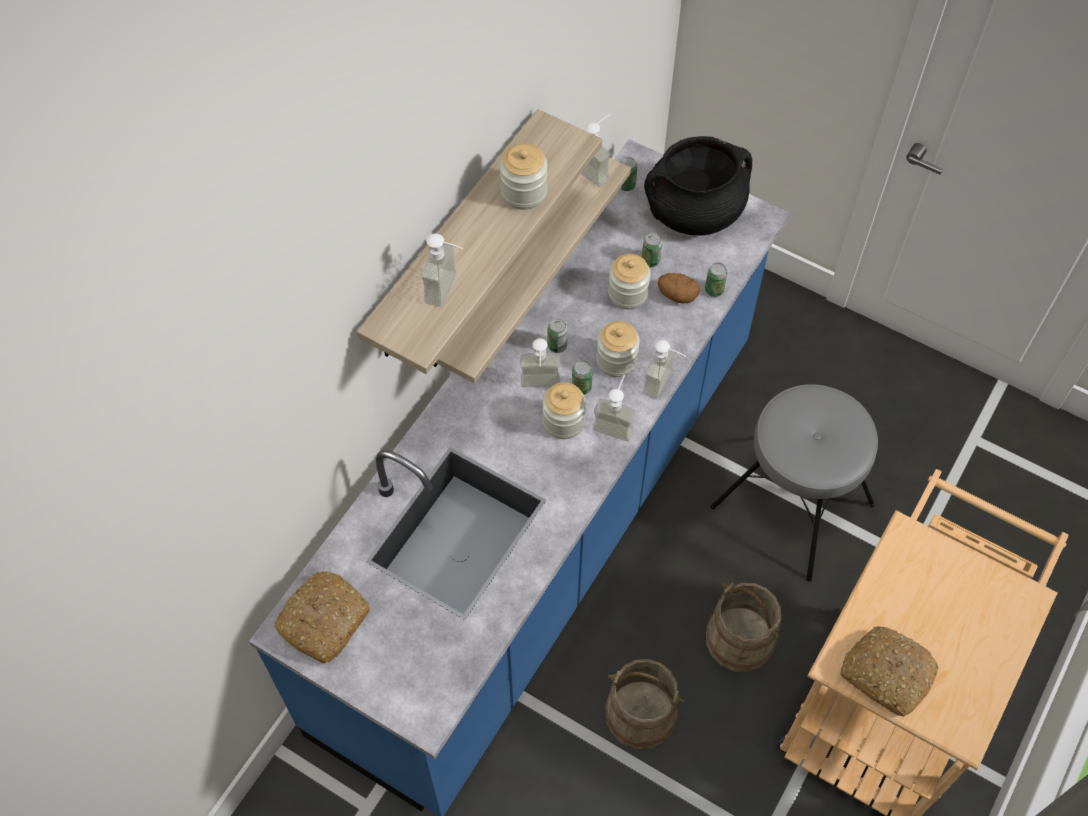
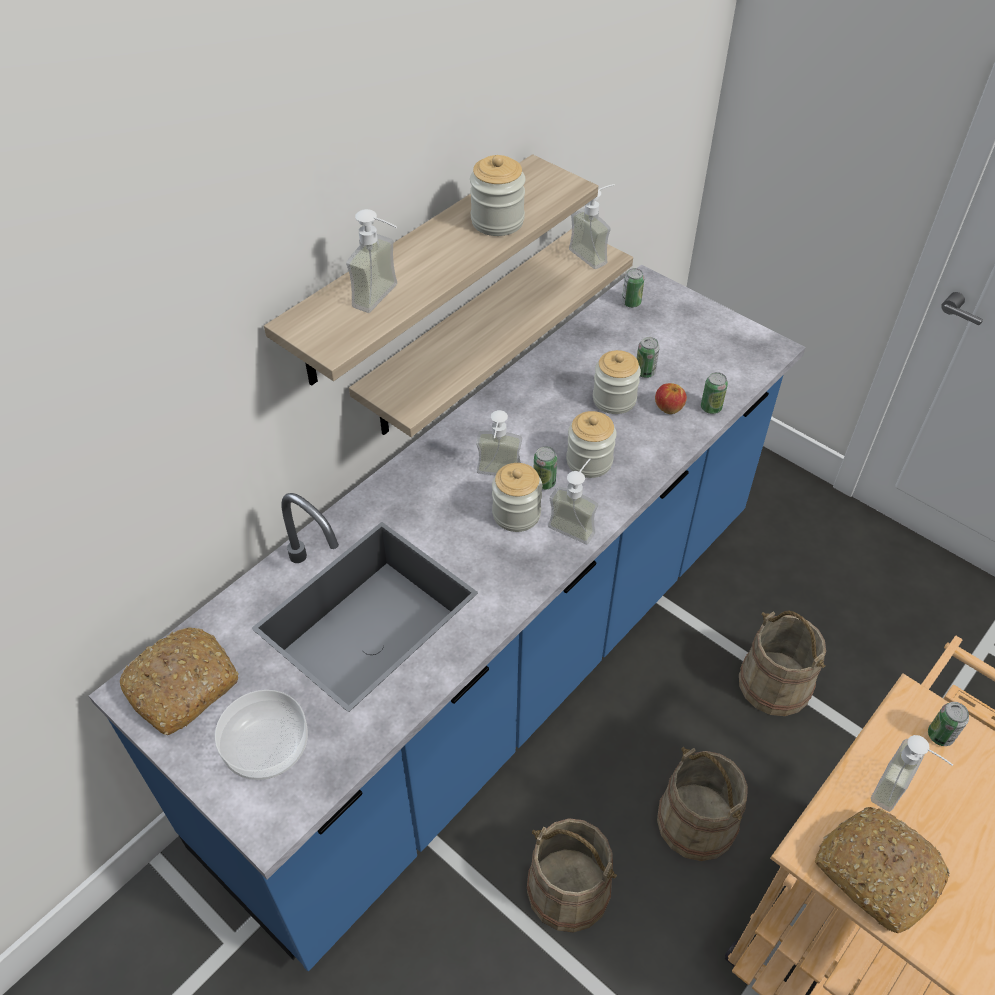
camera: 10 degrees right, 10 degrees down
(407, 659) = (266, 747): none -> bowl
(557, 345) = (525, 438): can -> can (940, 735)
(665, 386) = (639, 493): soap dispenser -> soap dispenser (900, 793)
(677, 295) = (668, 407): potato -> apple
(693, 212) = (699, 334): black cooking pot -> none
(793, 504) = (775, 683): grey stool -> beige bucket

